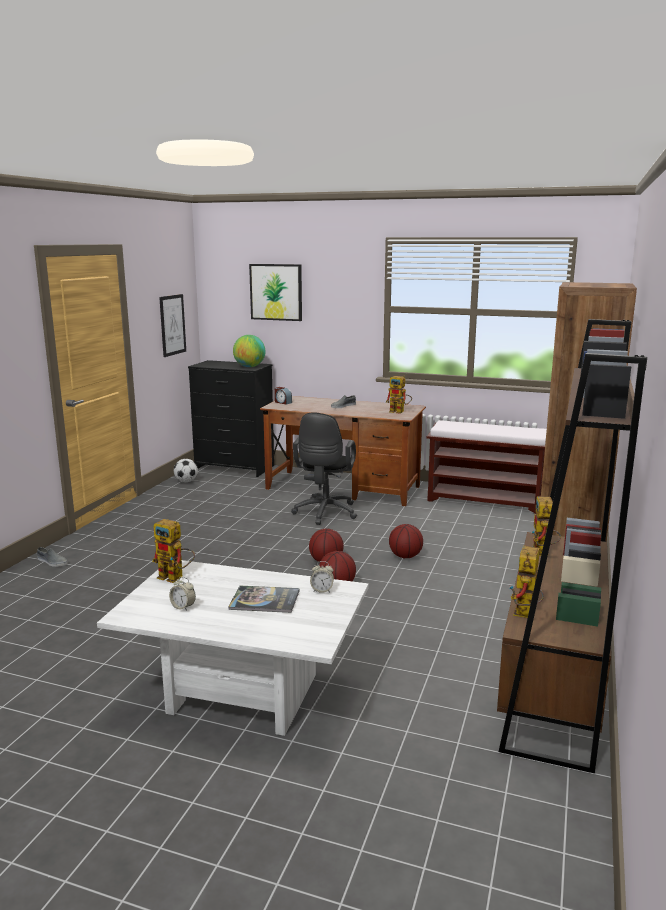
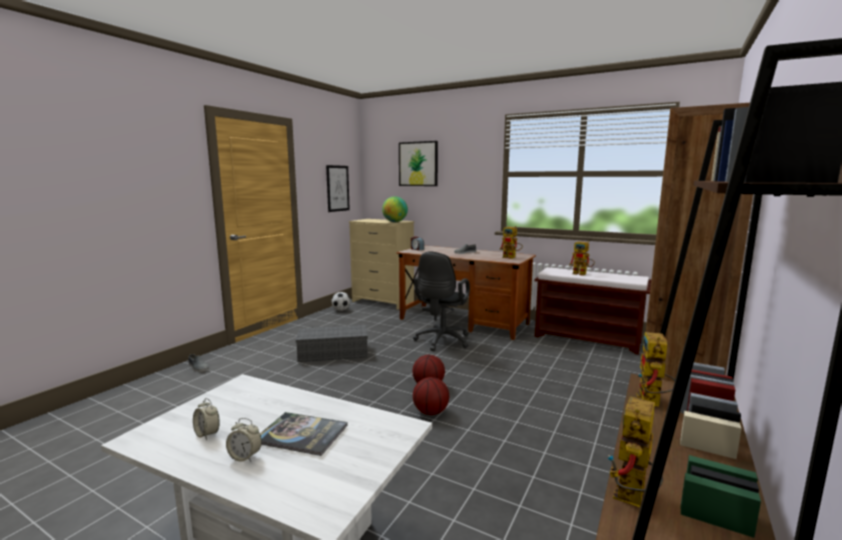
camera: 10 degrees right, 5 degrees down
(176, 577) = (230, 396): toy robot -> toy robot (582, 274)
(205, 534) = (334, 352): none -> grey storage box
(234, 467) = (382, 302): black dresser -> beige dresser
(322, 590) = (374, 427): alarm clock -> alarm clock (245, 457)
(405, 556) = (505, 387): basketball -> none

